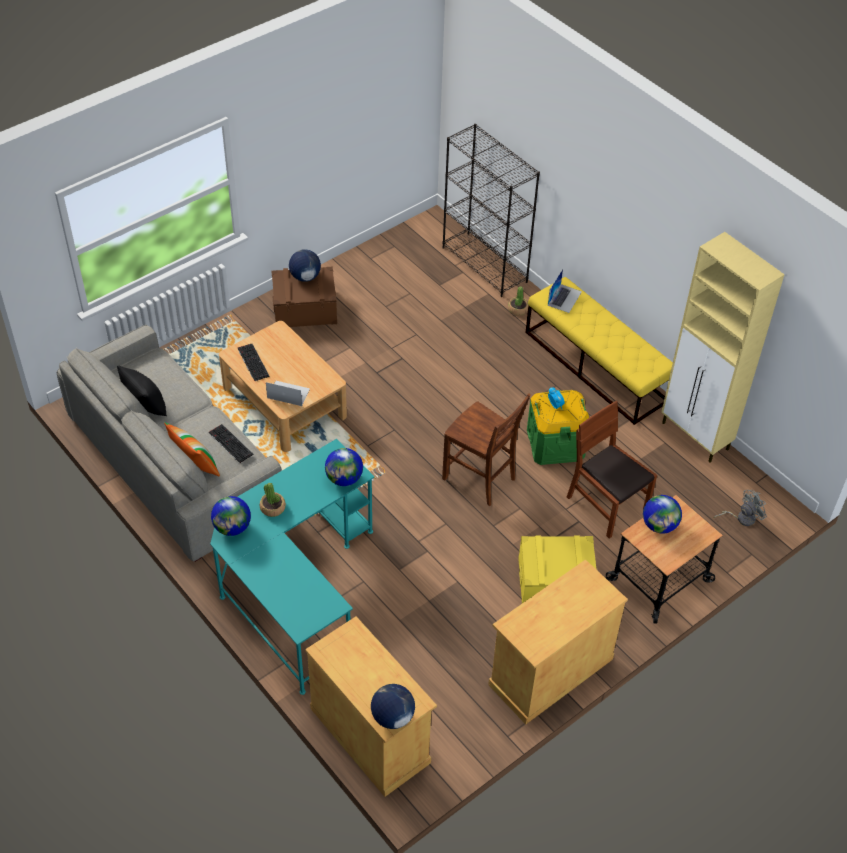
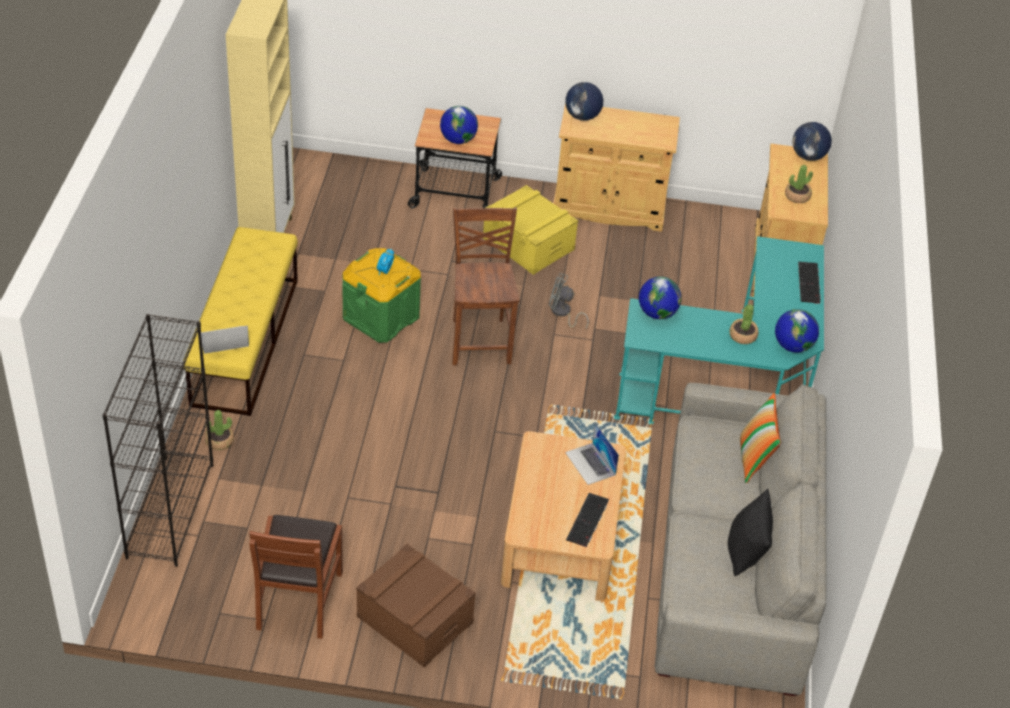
camera: 135 degrees left, 5 degrees down
(229, 443) = (702, 452): keyboard -> keyboard (809, 283)
(305, 277) = (401, 598): globe -> globe (582, 117)
(356, 659) = (797, 196): none -> potted plant
(606, 504) = (413, 254): brown chair -> brown chair (298, 599)
(741, 518) = (335, 178): grey fan -> grey fan (562, 313)

